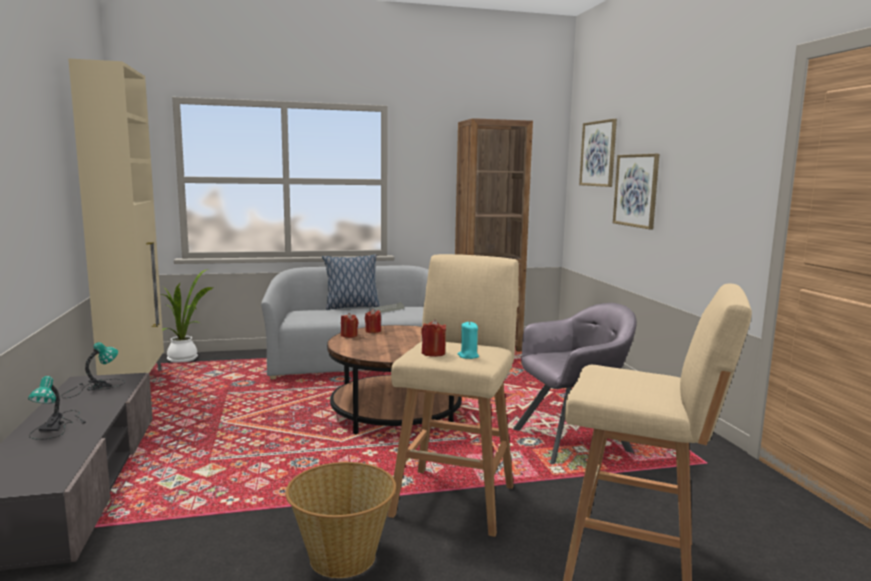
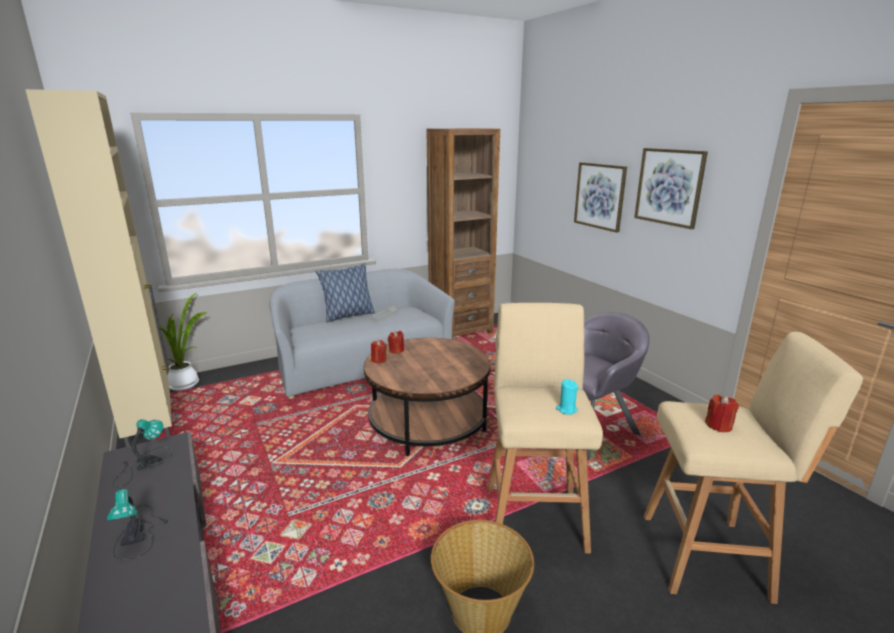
camera: 15 degrees left, 10 degrees up
(433, 353) = (534, 410): red candle -> red candle (719, 426)
(598, 153) = (555, 157): picture -> picture (669, 187)

